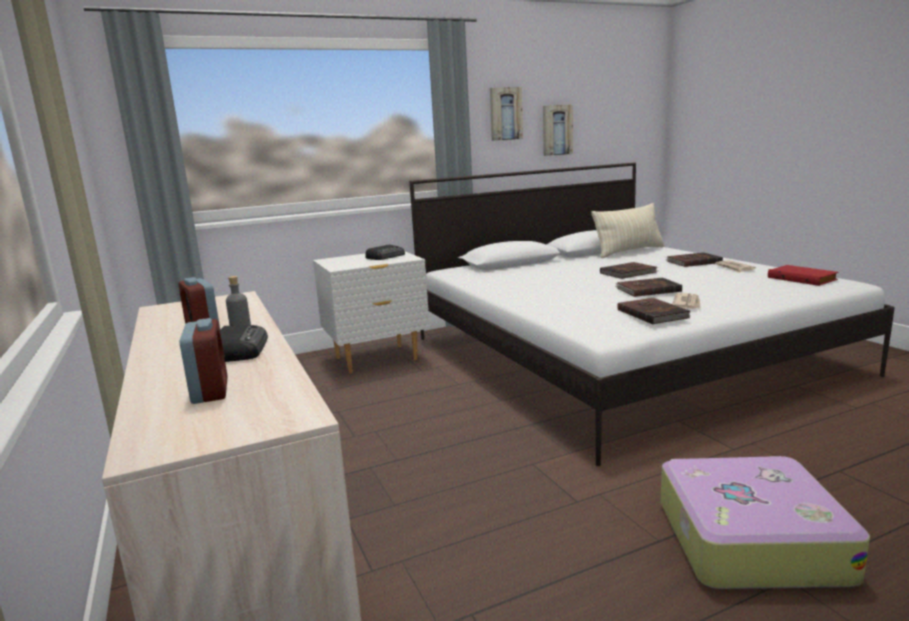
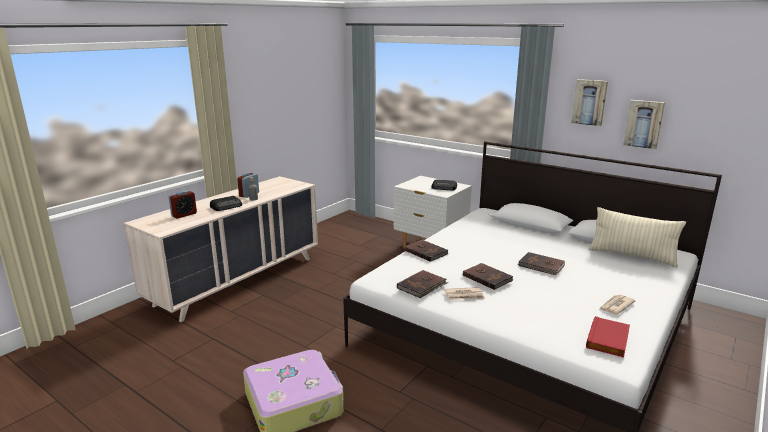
camera: 60 degrees right, 5 degrees up
(693, 262) = (621, 286): brown book -> brown book (426, 252)

